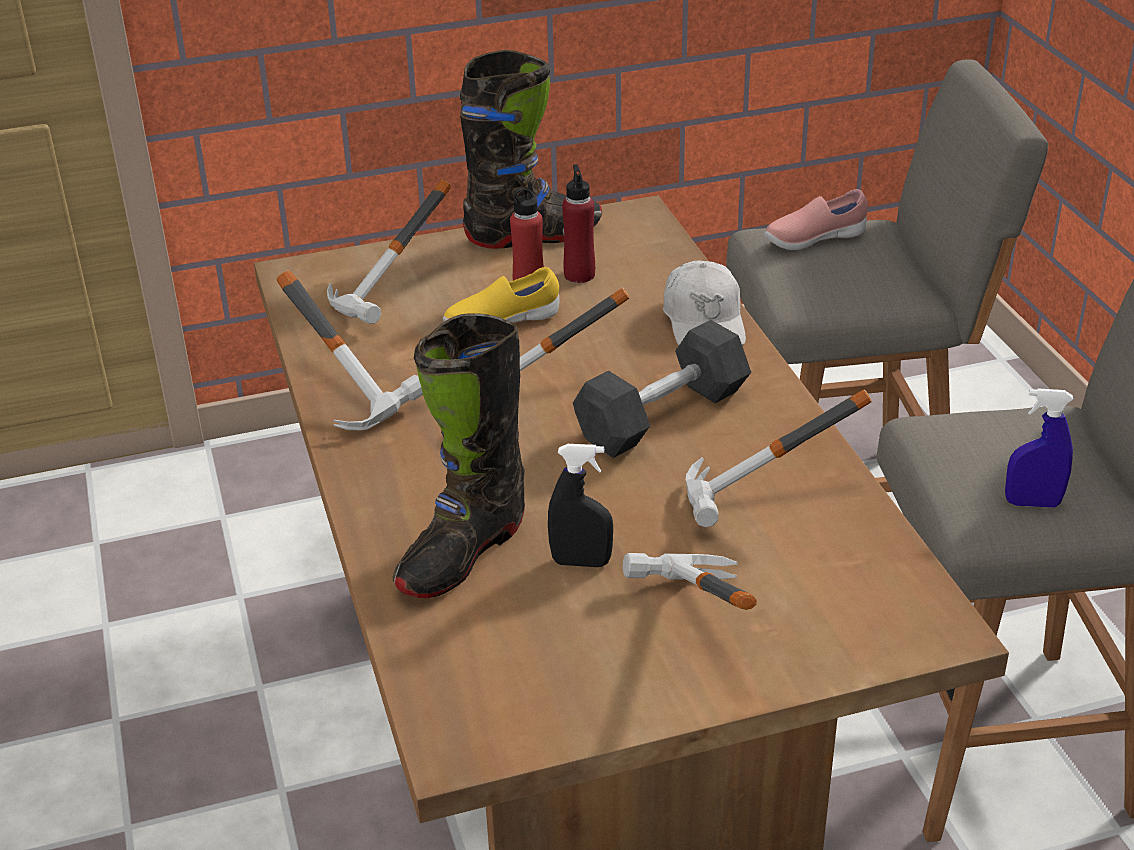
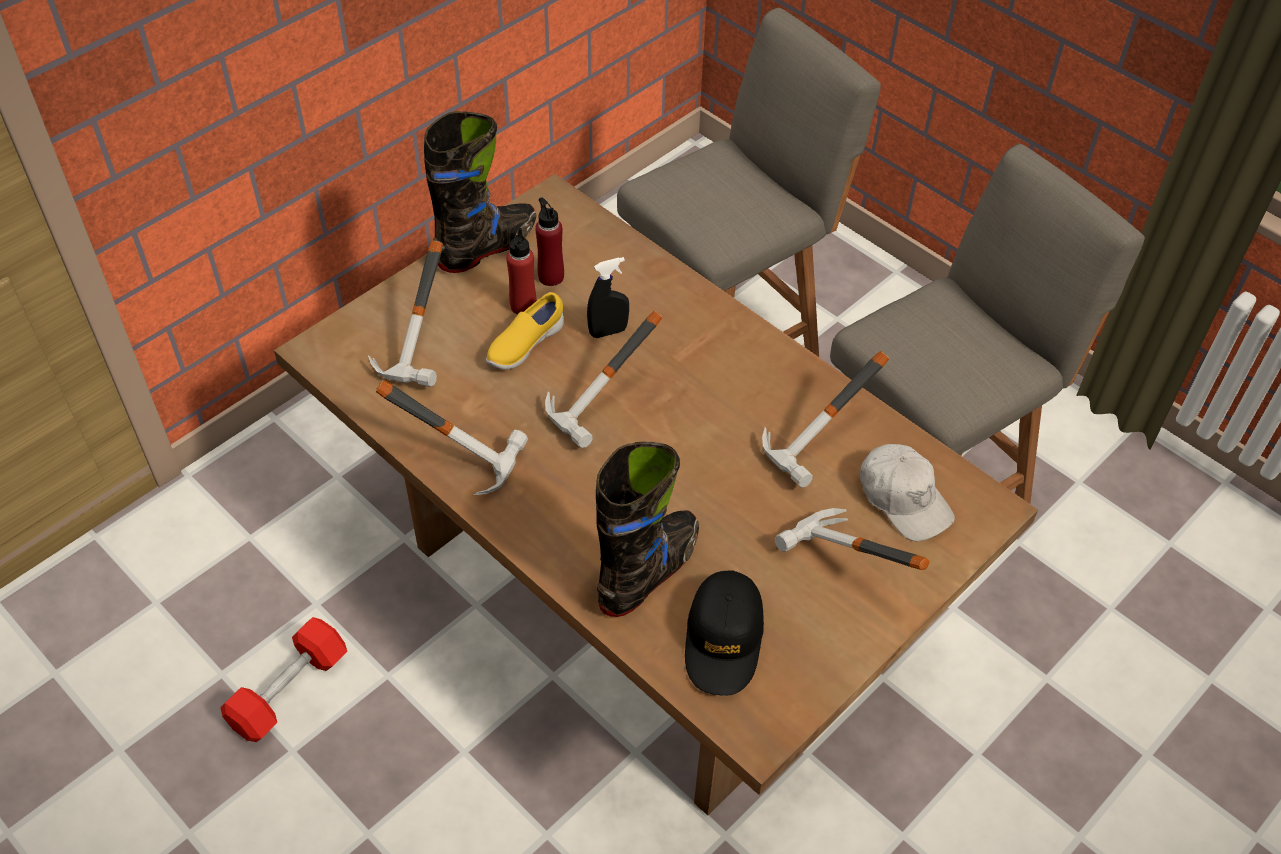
camera: 30 degrees left, 15 degrees up
(155, 663) = (289, 690): none -> red dumbbell
(462, 553) = (648, 572): black boot -> black boot turned 150 degrees counterclockwise
(493, 644) = (724, 639): none -> black cap
(581, 562) = (734, 546): black spray bottle -> black spray bottle (608, 331)
(662, 415) = (702, 393): black dumbbell -> none
(704, 321) = (674, 293): white cap -> white cap (904, 499)
(813, 239) = (690, 179): pink shoe -> none
(1032, 503) = (973, 376): blue spray bottle -> none

